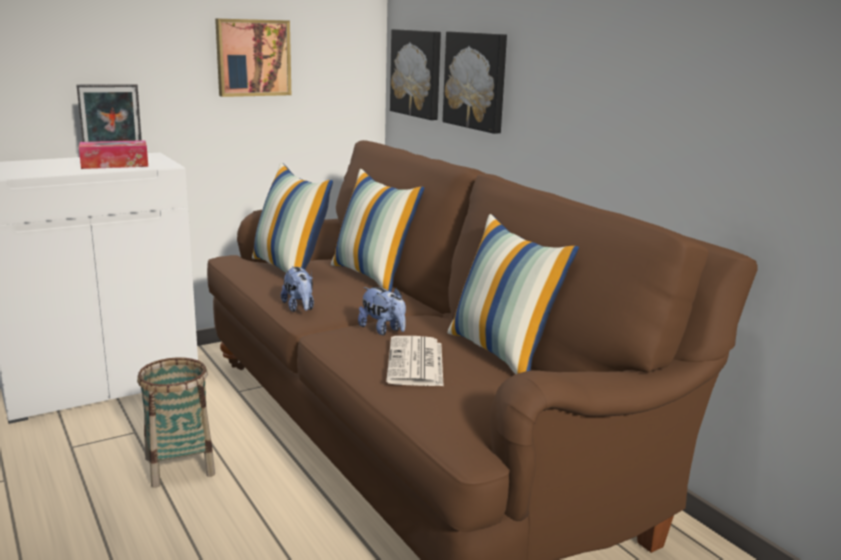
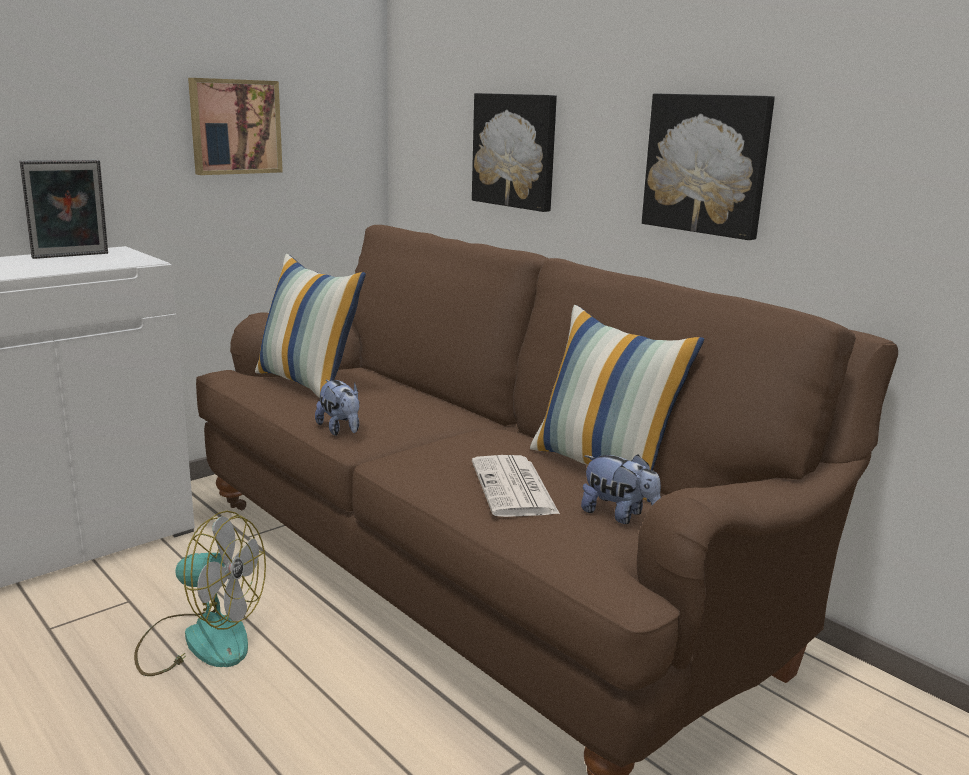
camera: 10 degrees left, 0 degrees up
(115, 164) = (77, 263): tissue box -> none
(180, 466) = (201, 639): basket -> fan
(373, 276) = (411, 386): pillow -> none
(383, 330) = (454, 450): plush toy -> plush toy (618, 515)
(417, 73) = (433, 144): picture -> picture (707, 164)

